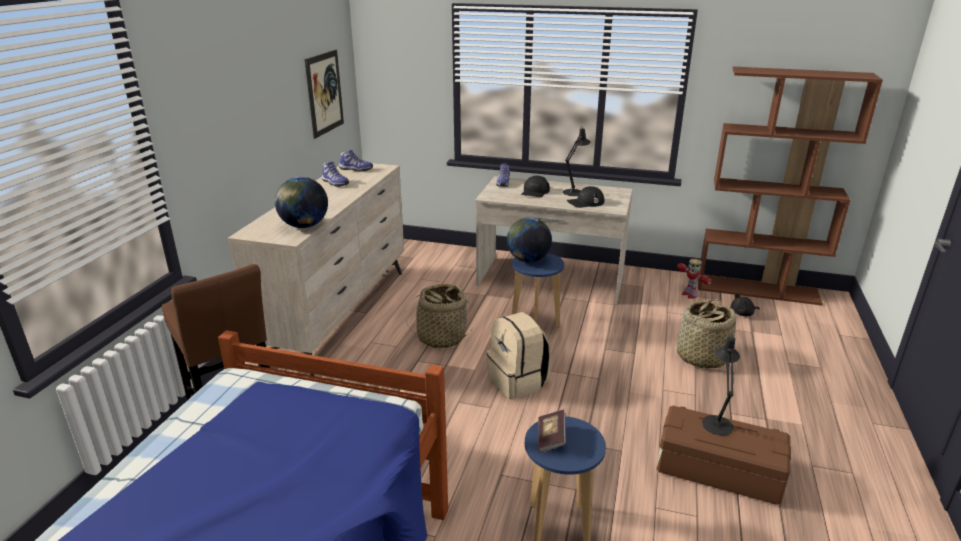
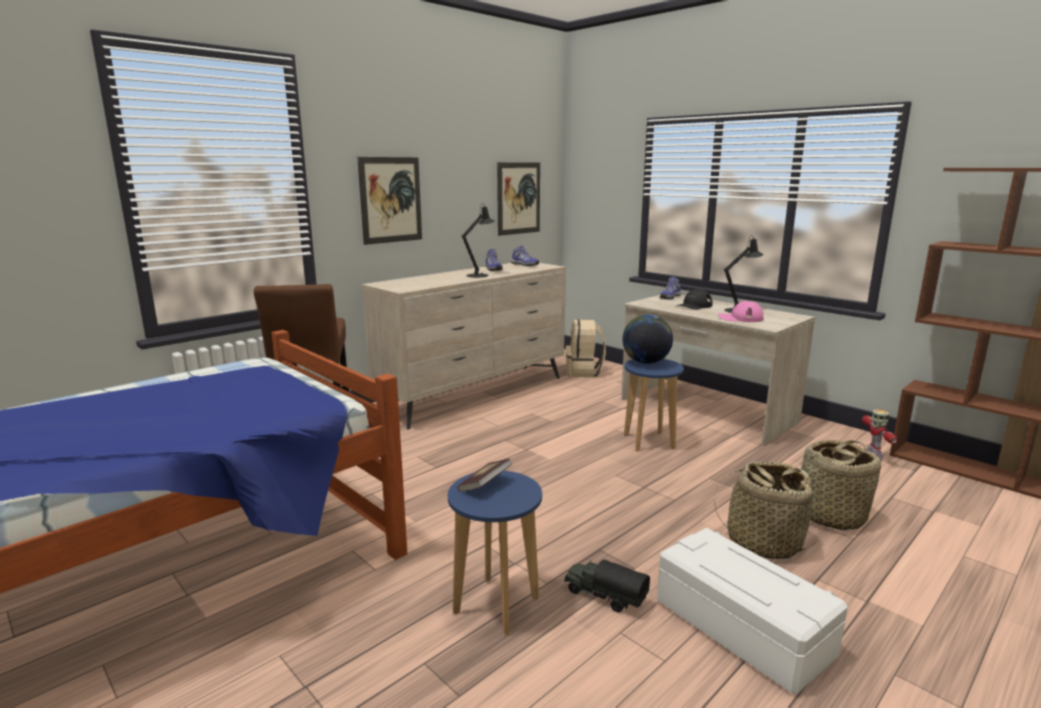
camera: 30 degrees right, 10 degrees down
(225, 130) = (391, 200): none -> picture
(304, 226) = (425, 285): globe -> none
(441, 337) = (545, 429): basket -> basket (763, 542)
(518, 381) = (583, 479): beige backpack -> beige backpack (584, 372)
(585, 202) = (740, 318): black cap -> pink cap
(622, 483) = (604, 596): none -> toy truck
(717, 422) = (747, 558): black table lamp -> black table lamp (479, 275)
(717, 470) = (740, 628): brown storage box -> white storage box
(743, 314) = (936, 491): black plush toy -> none

